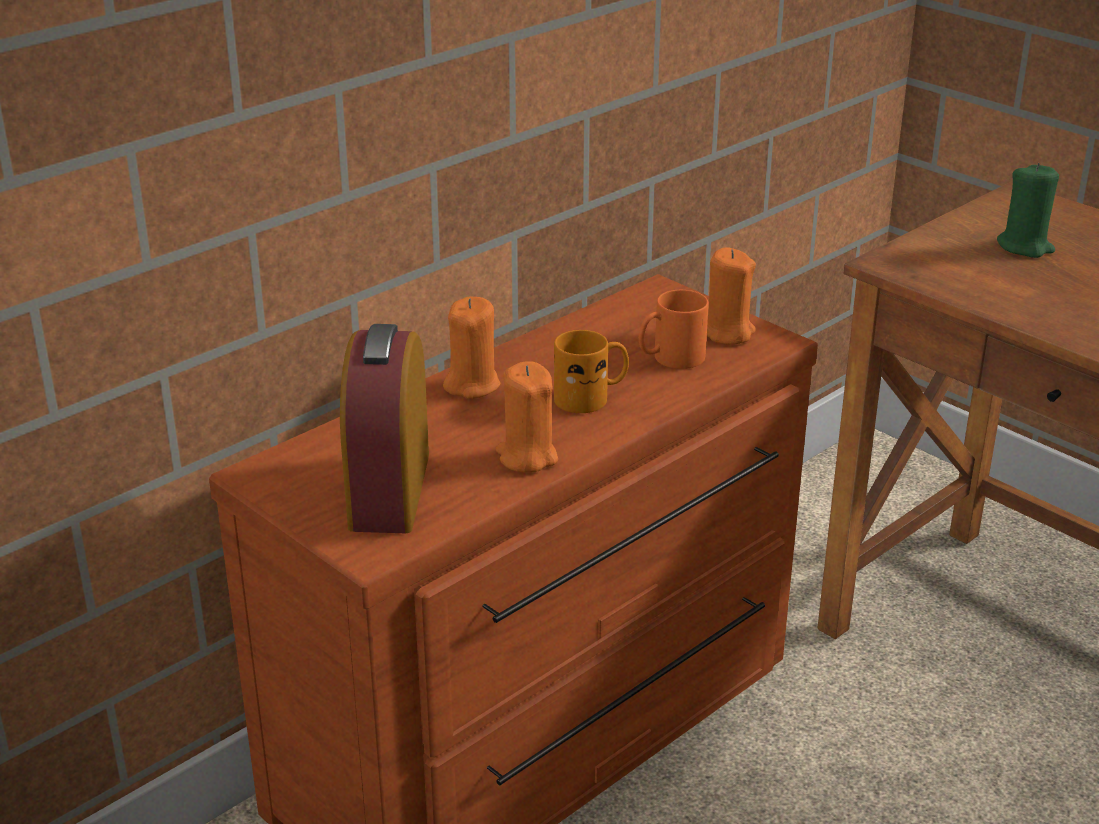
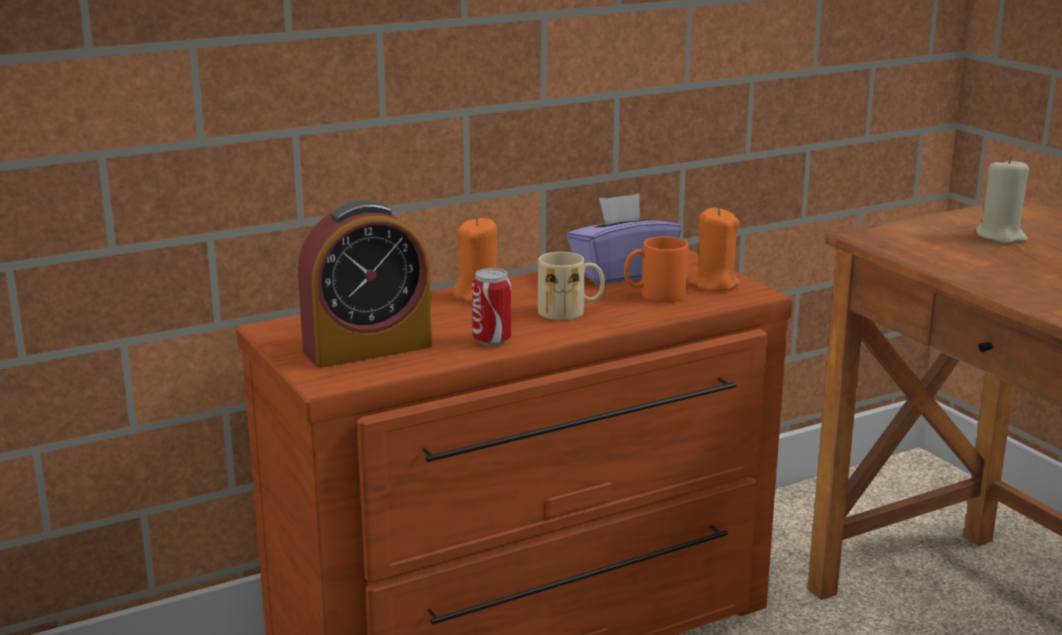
camera: 15 degrees right, 10 degrees down
(389, 490) = (367, 348): alarm clock -> alarm clock turned 135 degrees counterclockwise
(527, 457) = (492, 340): orange candle -> can
(591, 397) = (571, 311): orange mug -> beige mug
(616, 328) = (621, 273): none -> purple tissue box
(1025, 247) = (1000, 236): green candle -> beige candle

